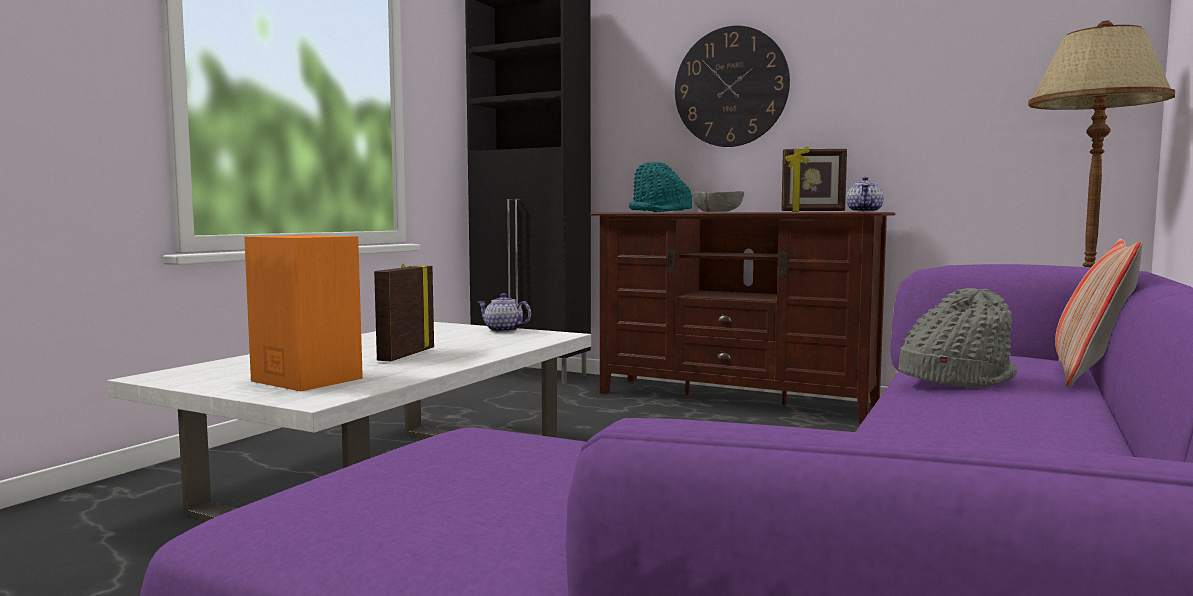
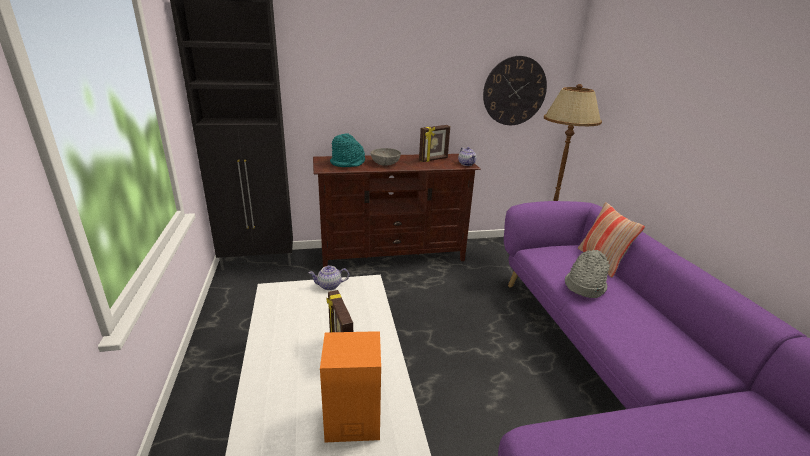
camera: 40 degrees left, 20 degrees up
(731, 87) = (377, 80): wall clock -> wall clock (514, 91)

